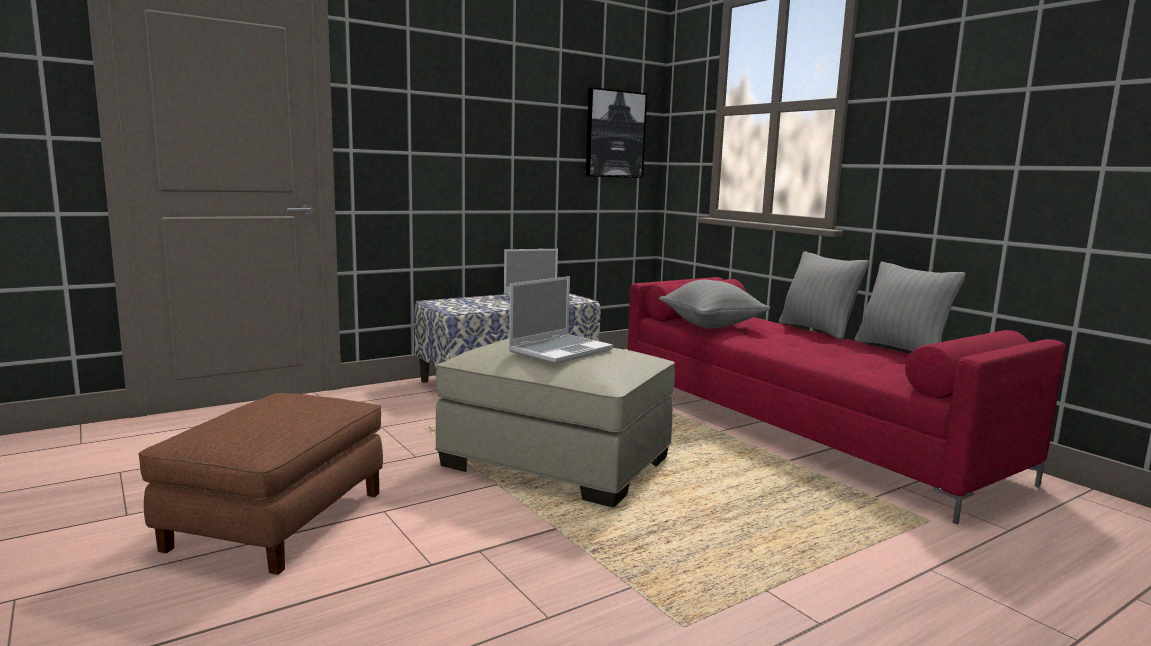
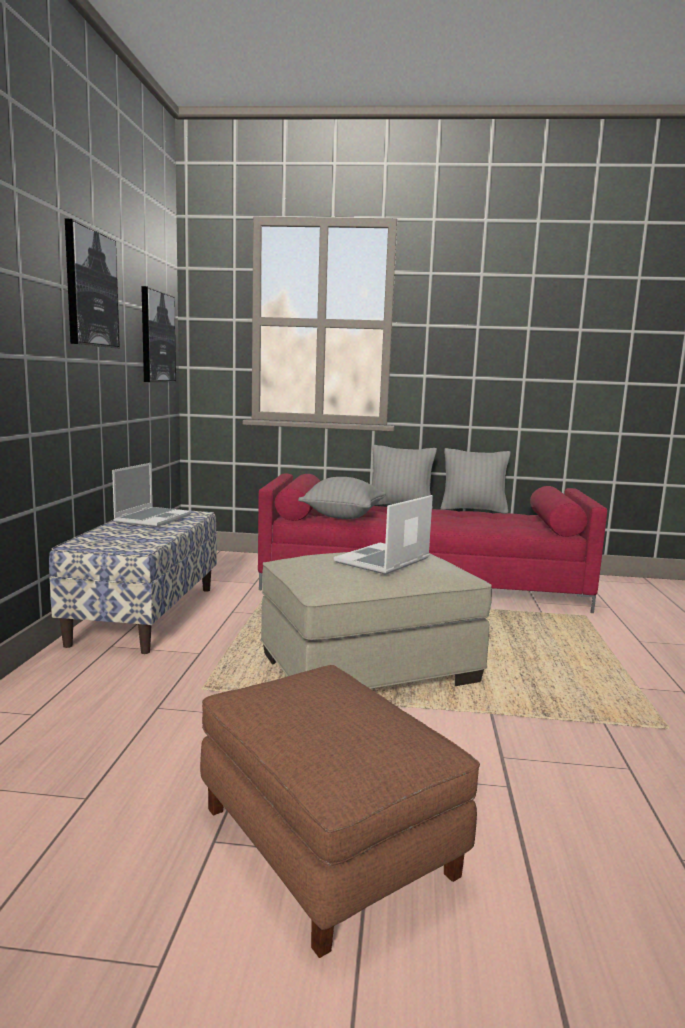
camera: 50 degrees left, 0 degrees up
(502, 95) = (90, 289): none -> picture
(560, 350) = (383, 561): laptop -> laptop turned 135 degrees counterclockwise

